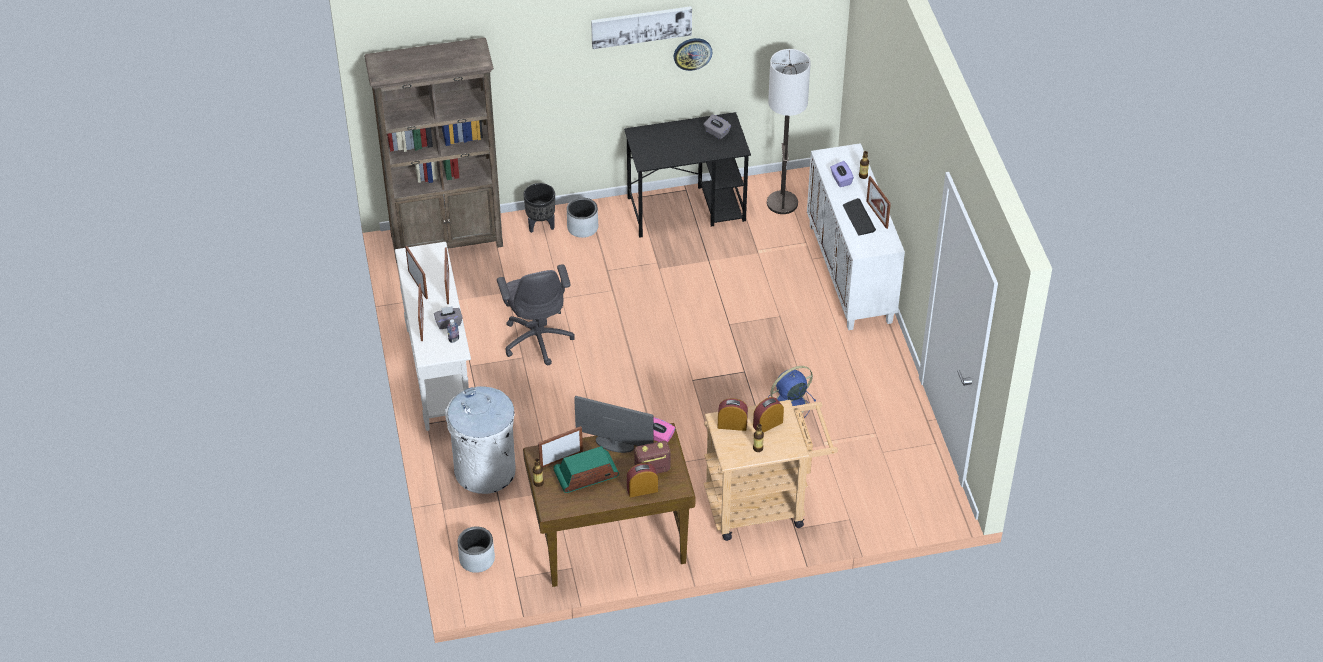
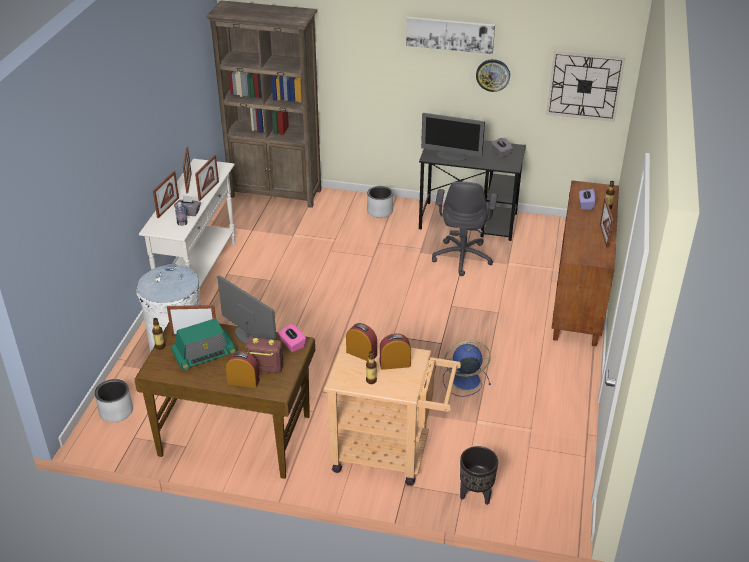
camera: 25 degrees right, 10 degrees down
(537, 338) = (291, 271): grey office chair -> grey office chair (462, 257)
(541, 225) = (350, 202): black planter -> black planter (476, 494)
(586, 476) = (204, 354): radio -> radio turned 150 degrees clockwise
(667, 154) = (451, 156): none -> monitor
(782, 203) = (548, 237): floor lamp -> none
(793, 40) = (584, 86): none -> wall clock
(851, 274) = (579, 300): white cabinet -> brown cabinet
(859, 218) = (585, 234): keyboard -> none

